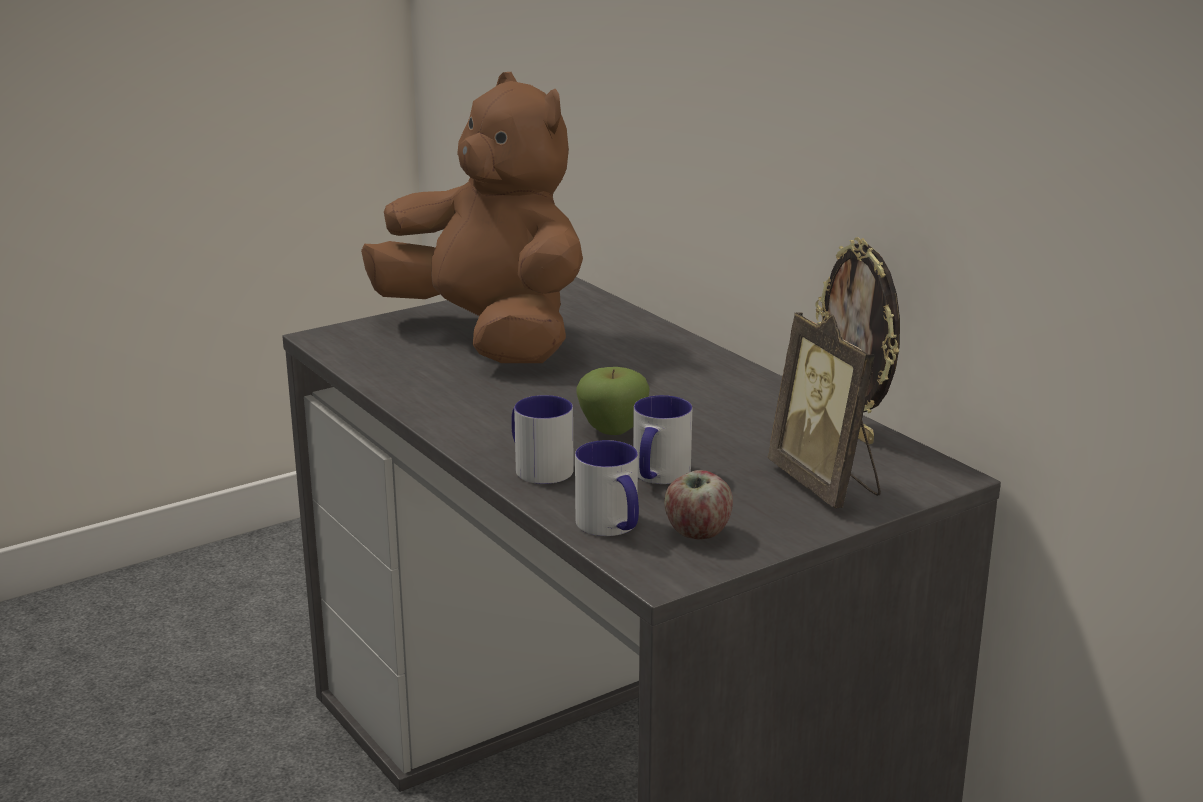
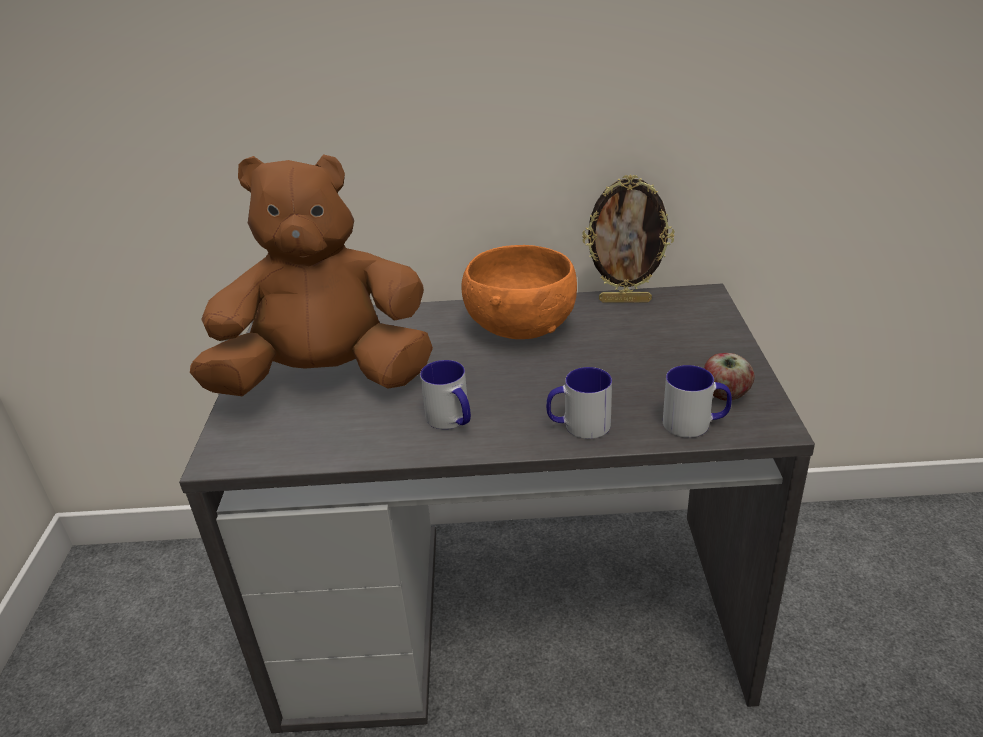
camera: 55 degrees left, 10 degrees up
(612, 430) = (546, 378): apple -> none
(657, 476) = (633, 383): mug -> mug (452, 420)
(704, 391) = (520, 327): none -> orange bowl
(826, 484) = (690, 331): picture frame -> none

